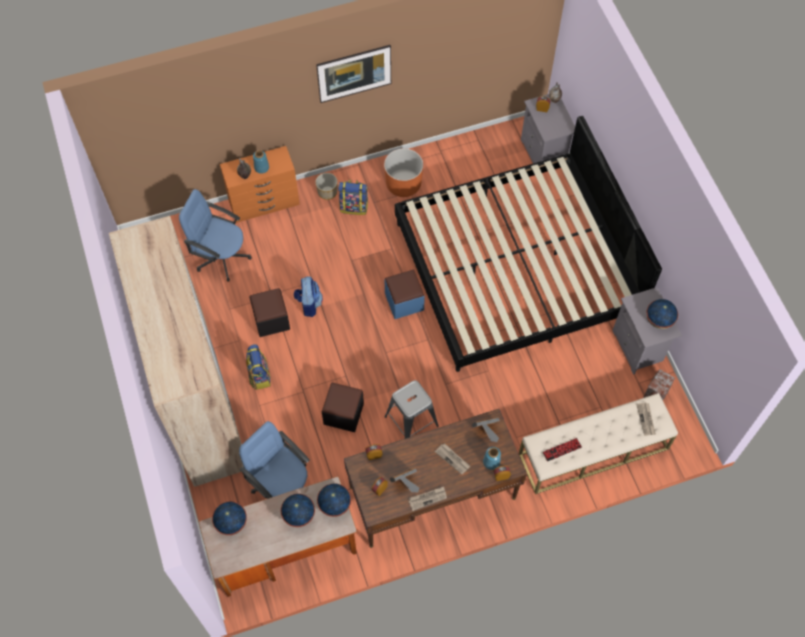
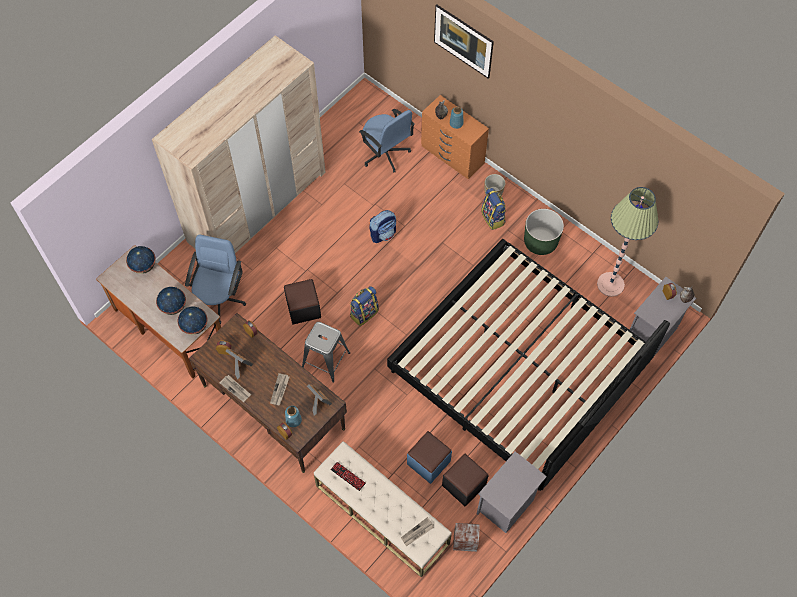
camera: 60 degrees right, 0 degrees up
(222, 257) = (385, 154): blue office chair -> blue office chair turned 150 degrees clockwise
(259, 375) = (300, 234): backpack -> backpack (364, 313)
(271, 320) = (353, 216): black ottoman -> black ottoman (464, 485)
(355, 82) = (553, 128): picture -> picture (462, 50)
(403, 184) = (540, 242): orange planter -> green planter
(404, 302) = (429, 300): blue ottoman -> blue ottoman (428, 462)
(479, 156) = (610, 284): none -> floor lamp
(659, 321) = (512, 493): globe -> none

